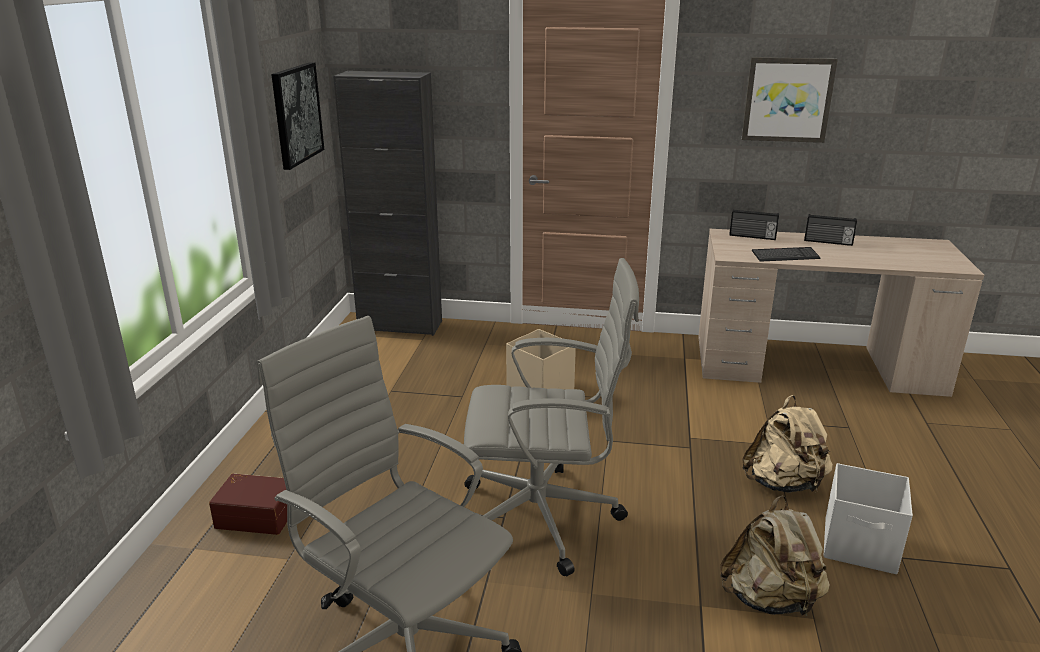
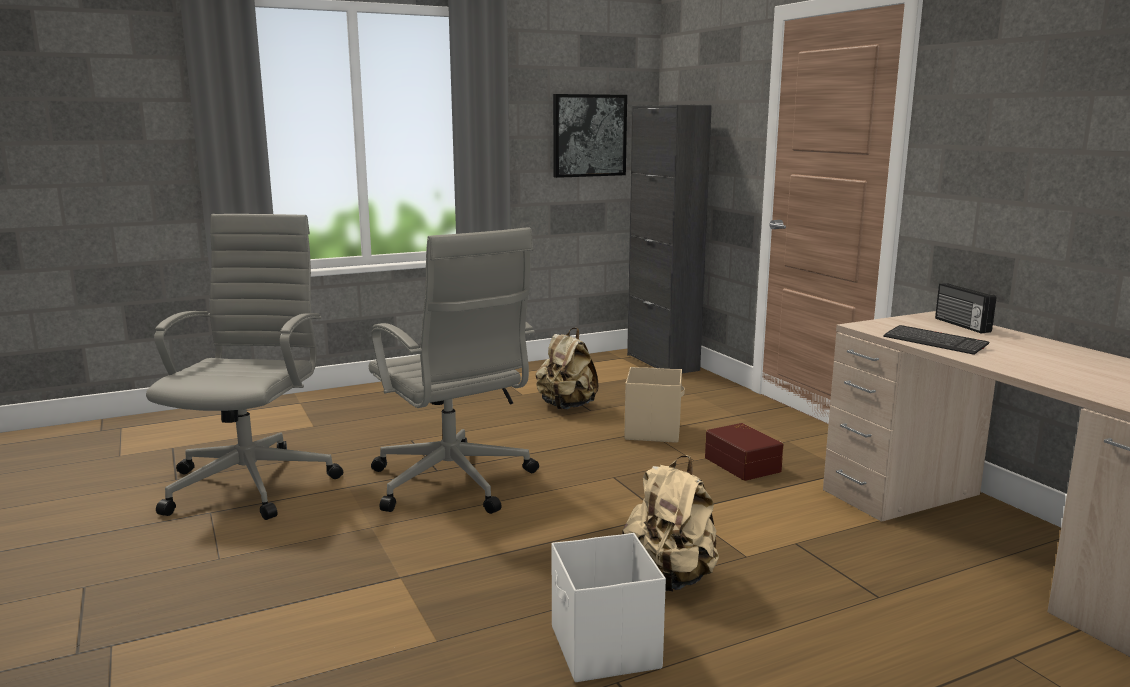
camera: 55 degrees right, 10 degrees down
(257, 514) = (351, 405): brown storage box -> brown storage box (743, 464)
(770, 599) = (444, 610): beige backpack -> beige backpack (566, 406)
(787, 100) = (1040, 131): picture -> none
(828, 242) = (1053, 351): radio -> none

